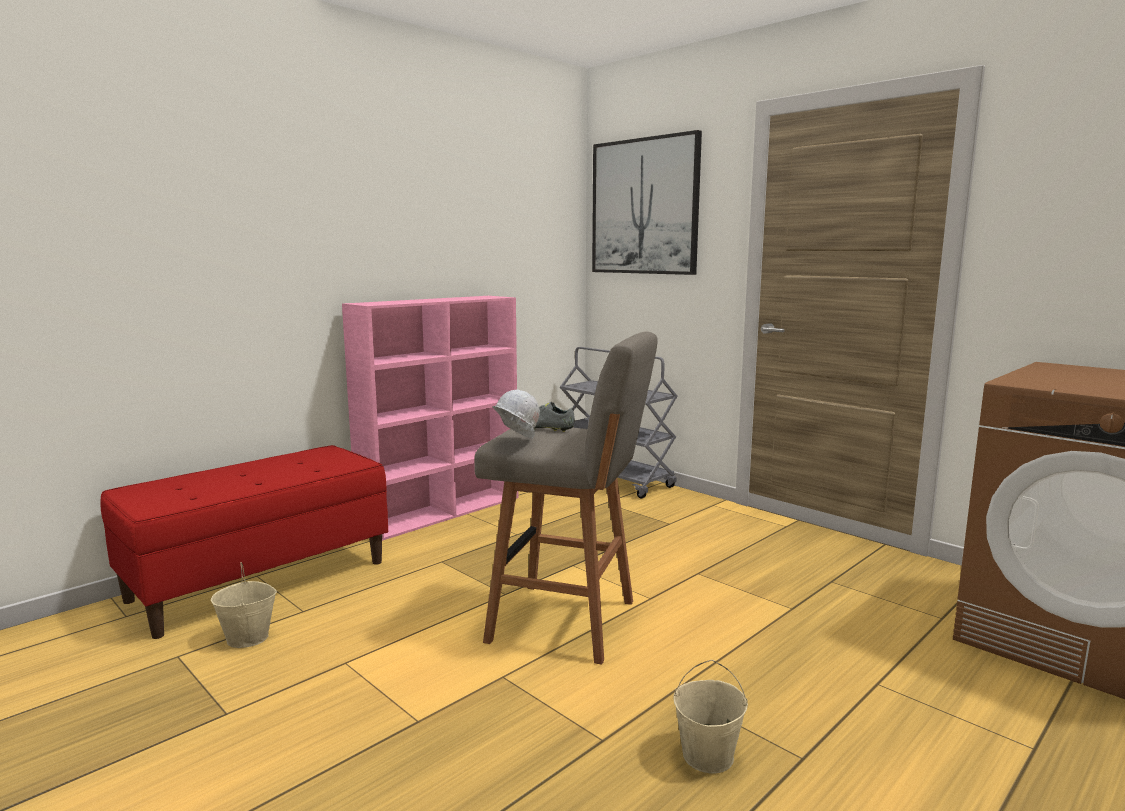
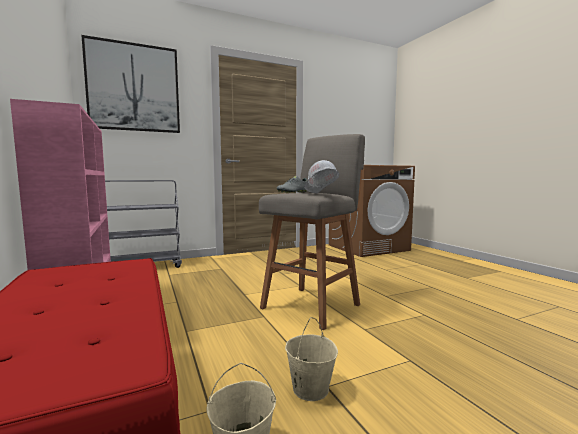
camera: 70 degrees left, 5 degrees down
(708, 755) = (432, 299): beige bucket -> beige bucket (310, 389)

